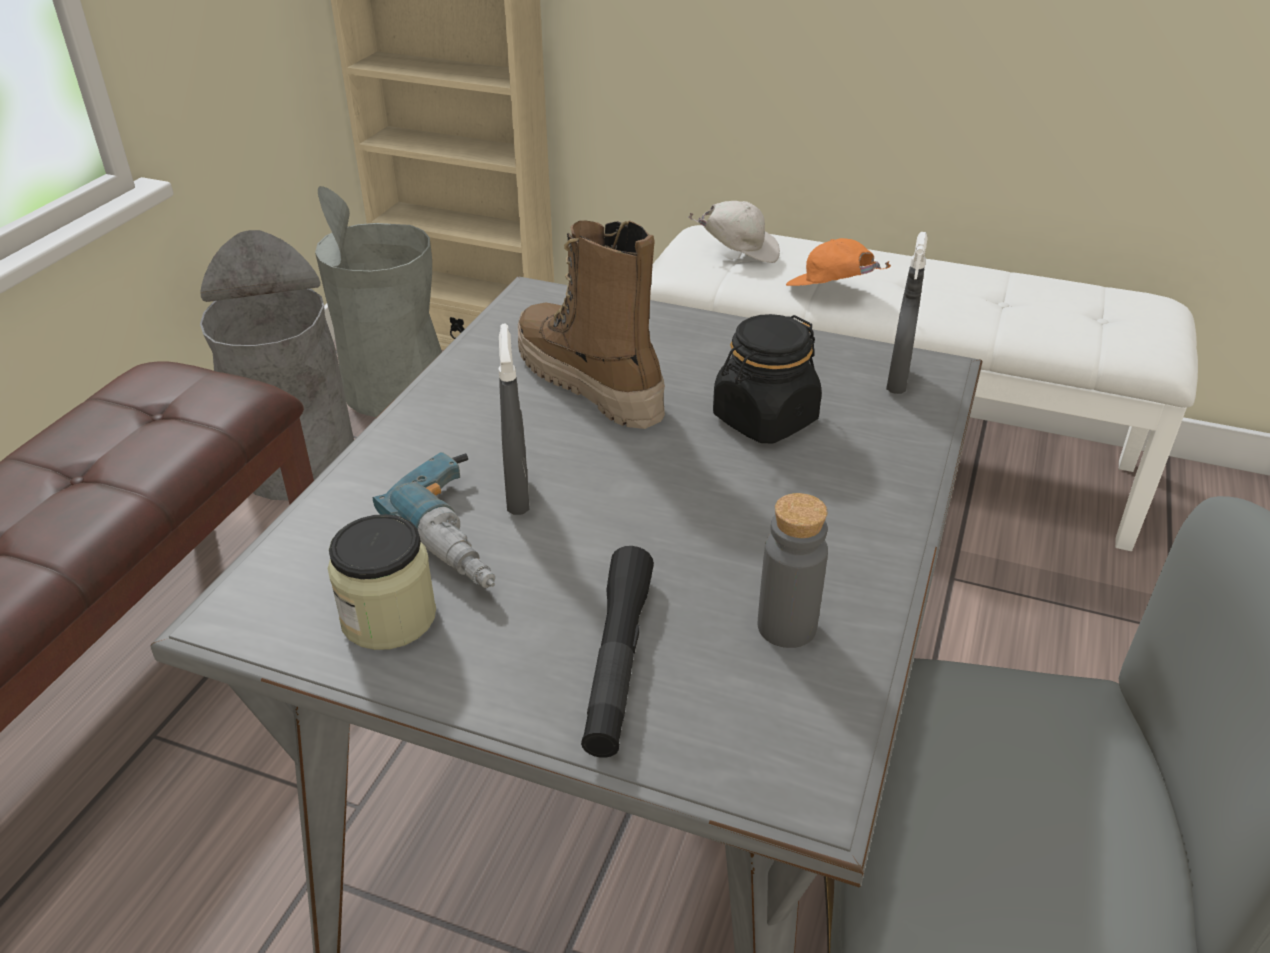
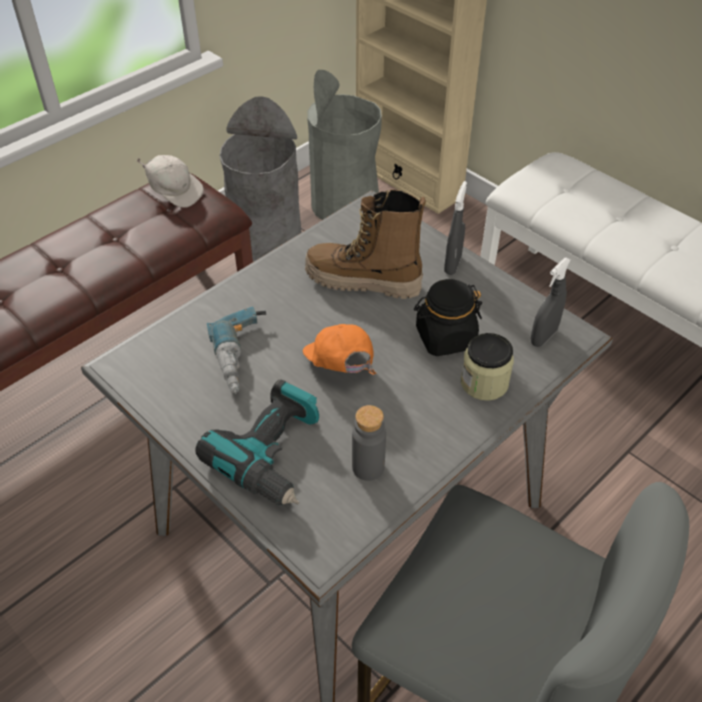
camera: 25 degrees right, 10 degrees up
(389, 617) = (185, 391): jar -> jar (484, 383)
(517, 496) = (283, 342): grey spray bottle -> grey spray bottle (452, 264)
(588, 384) = (363, 282): boot -> boot turned 60 degrees counterclockwise
(617, 661) = (275, 454): black flashlight -> power drill
(739, 252) = (570, 185): white cap -> white cap (174, 192)
(829, 292) = (611, 235): orange cap -> orange cap (340, 367)

